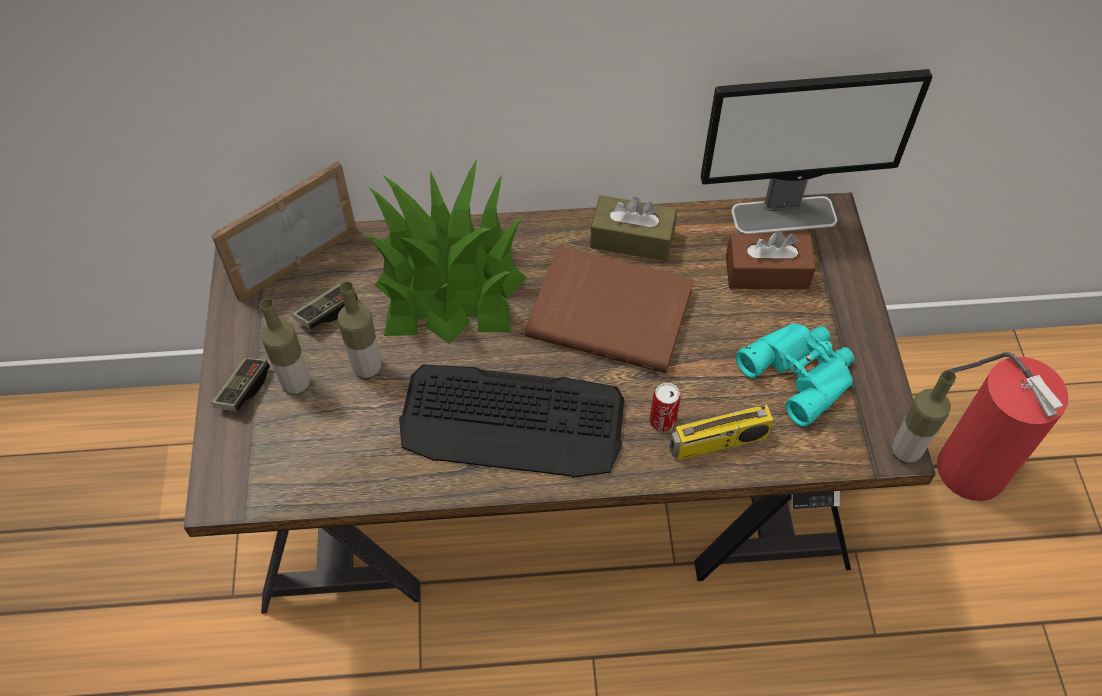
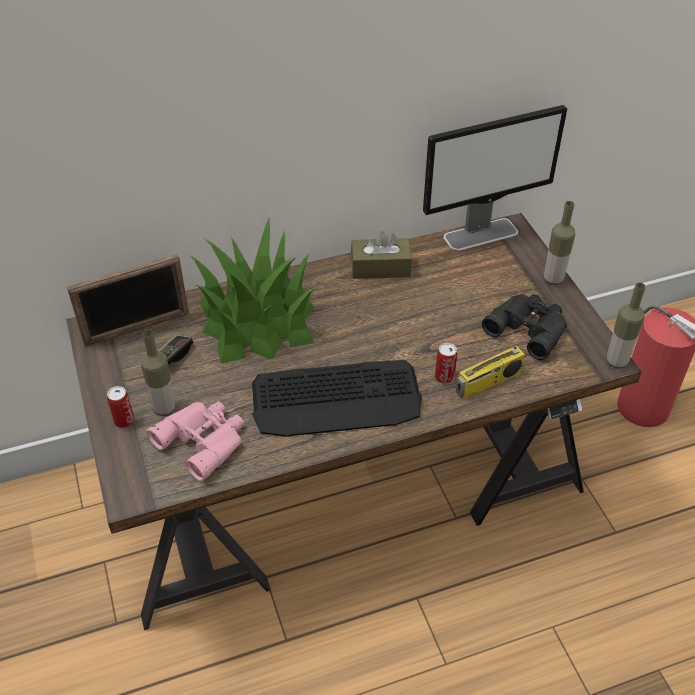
camera: 15 degrees left, 10 degrees down
(243, 390) = (124, 420): game controller -> can
(297, 263) = (137, 329): picture frame -> picture frame turned 150 degrees counterclockwise
(330, 440) = (204, 440): none -> pink binoculars
(367, 368) = (216, 387): bottle -> bottle (553, 279)
(610, 310) = (382, 315): brown book -> none
(766, 272) = (482, 271): brown tissue box -> none
(801, 372) = (528, 327): turquoise binoculars -> black binoculars

